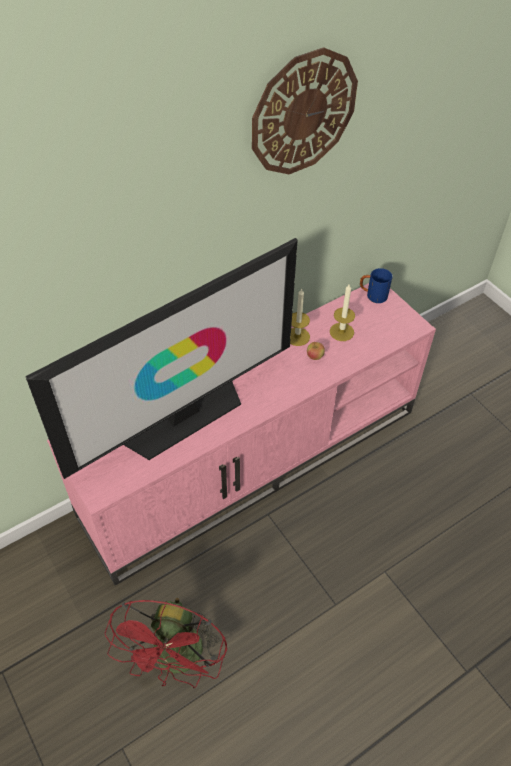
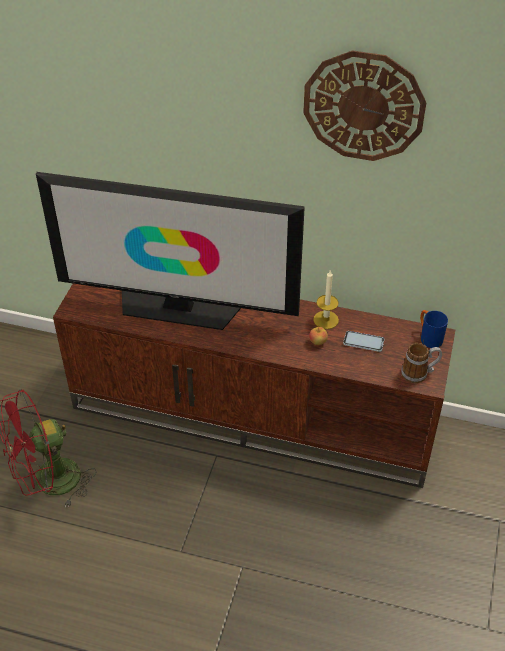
camera: 50 degrees right, 5 degrees down
(253, 460) = (255, 413): pink tv stand -> brown tv stand
(341, 332) = (363, 342): candle -> phone
(401, 324) = (419, 373): none -> mug

